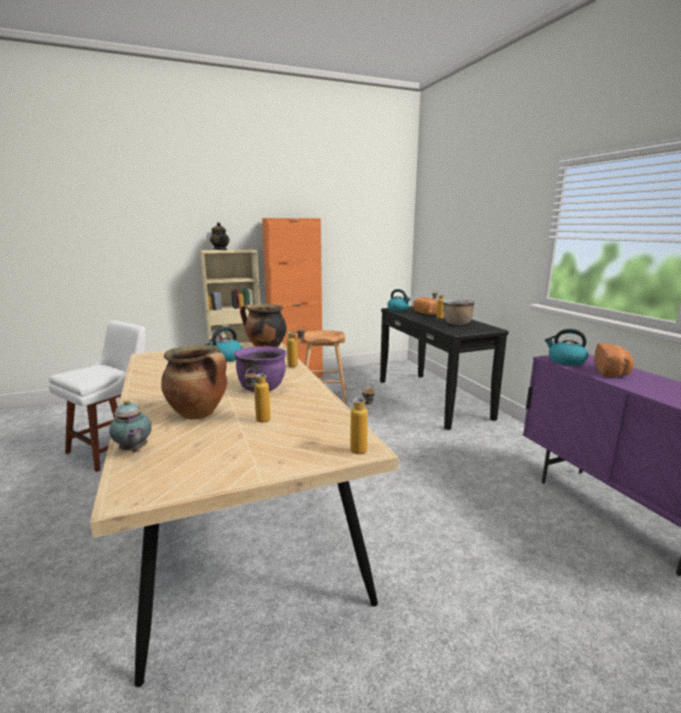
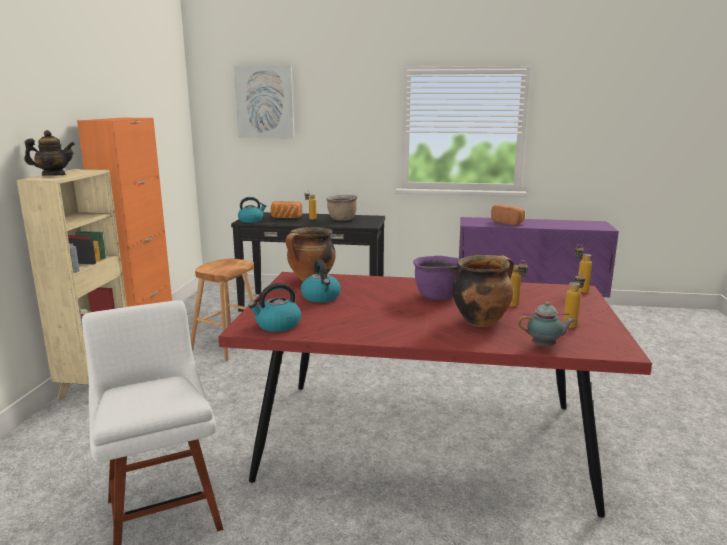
camera: 60 degrees left, 0 degrees up
(236, 516) = (422, 441): beige dining table -> red dining table
(297, 366) = (388, 278): bottle -> bottle (572, 324)
(451, 208) = (265, 102): none -> picture
(565, 361) = (479, 223): kettle -> kettle (277, 325)

